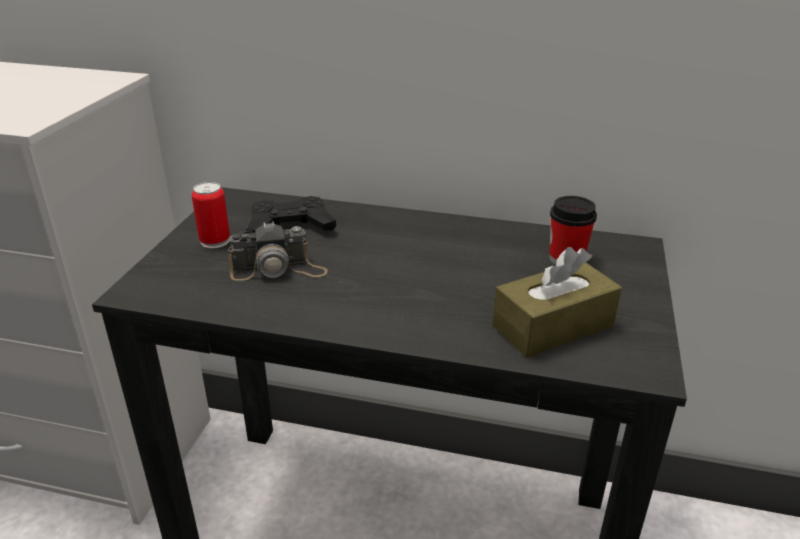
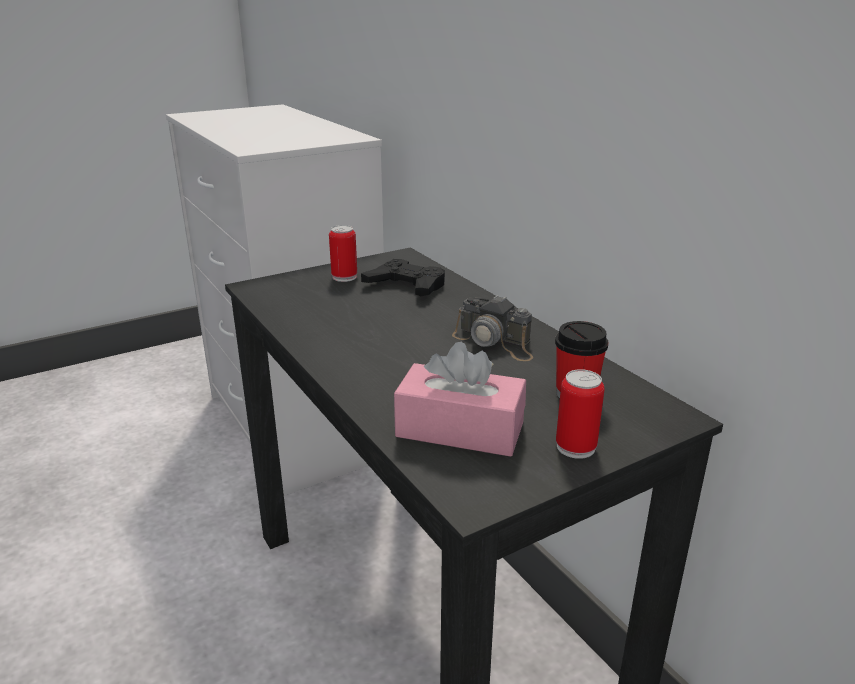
camera: 45 degrees right, 5 degrees down
(278, 269) = (348, 307): camera -> camera (495, 342)
(553, 326) = (460, 430): brown tissue box -> pink tissue box
(630, 297) = (575, 447): none -> can

